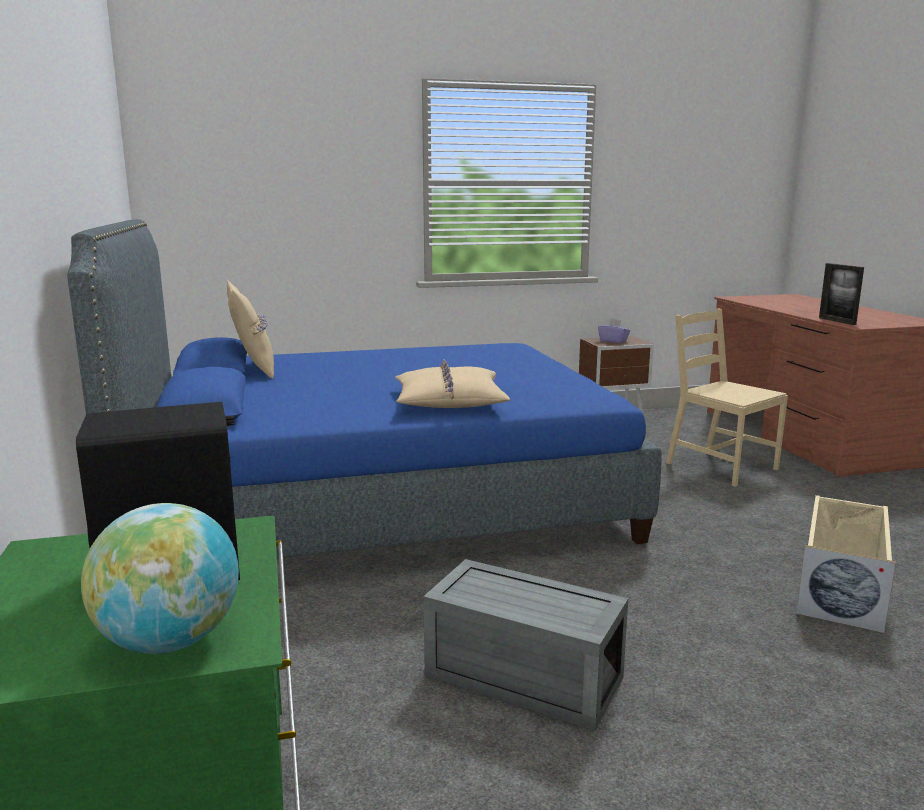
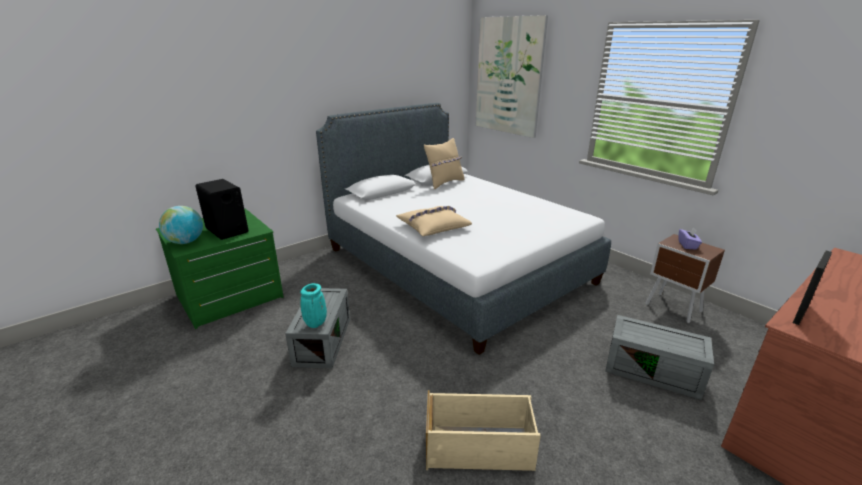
camera: 65 degrees right, 10 degrees up
(240, 166) = (508, 76): none -> picture
(376, 502) = (455, 265): blue bed -> white bed
(584, 605) = (316, 324): none -> turquoise vase
(720, 466) = (653, 371): beige chair -> grey storage box

